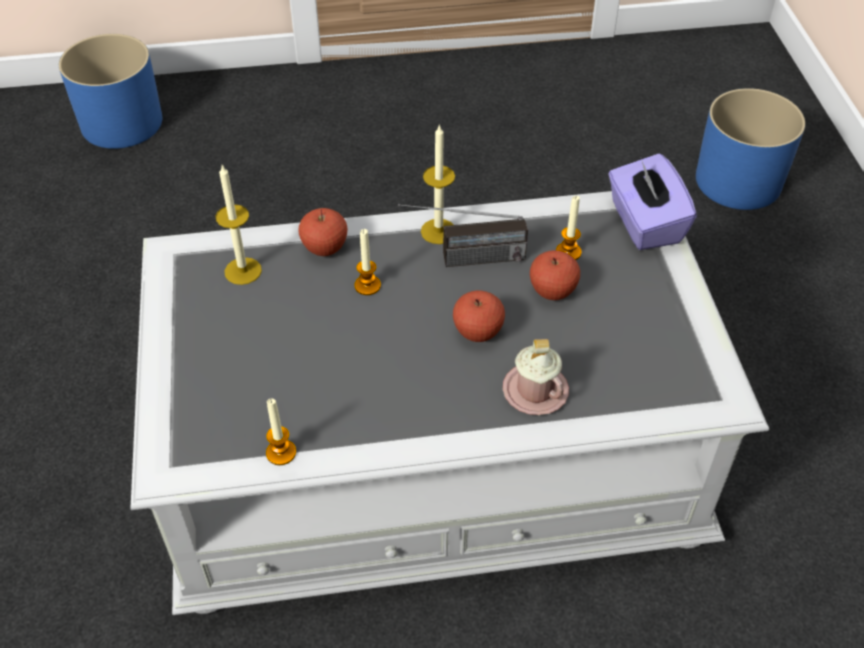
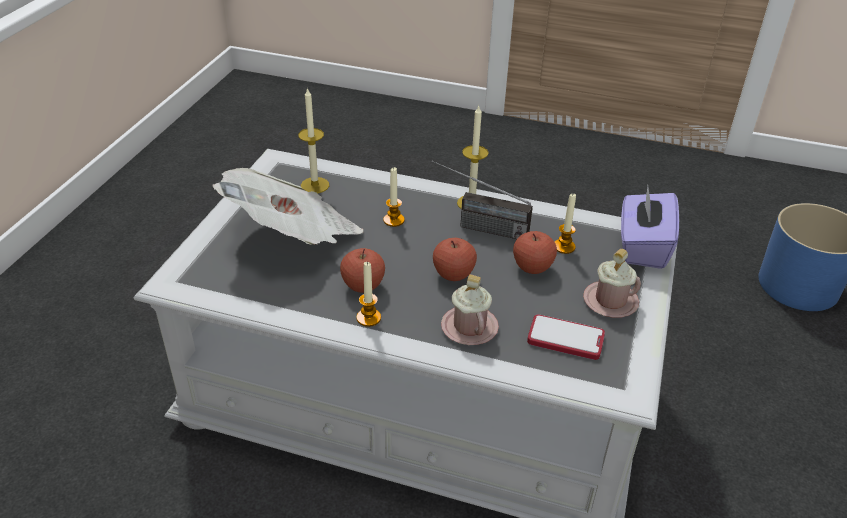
camera: 25 degrees right, 10 degrees down
(121, 123) = (343, 116): blue planter -> none
(268, 350) = (294, 236): none -> newspaper
(281, 453) = (253, 299): candle -> candle (368, 318)
(325, 248) = (381, 189): apple -> apple (363, 286)
(635, 365) = (565, 339): none -> phone
(652, 302) = (610, 301): none -> pink mug

